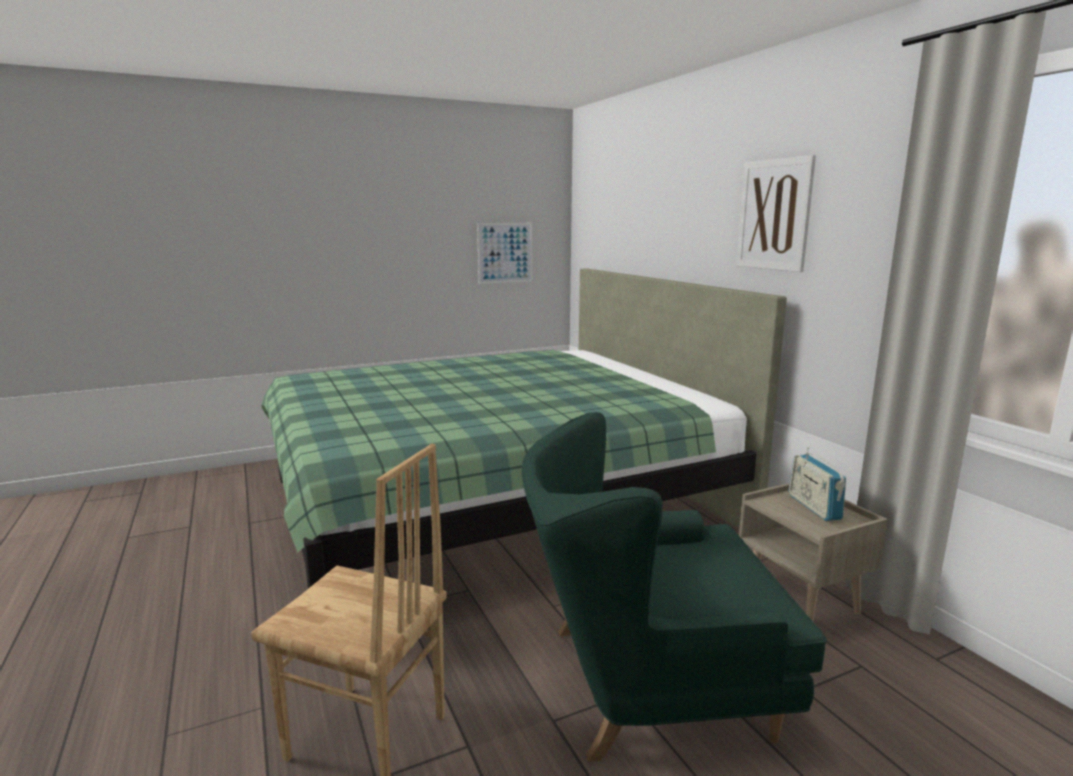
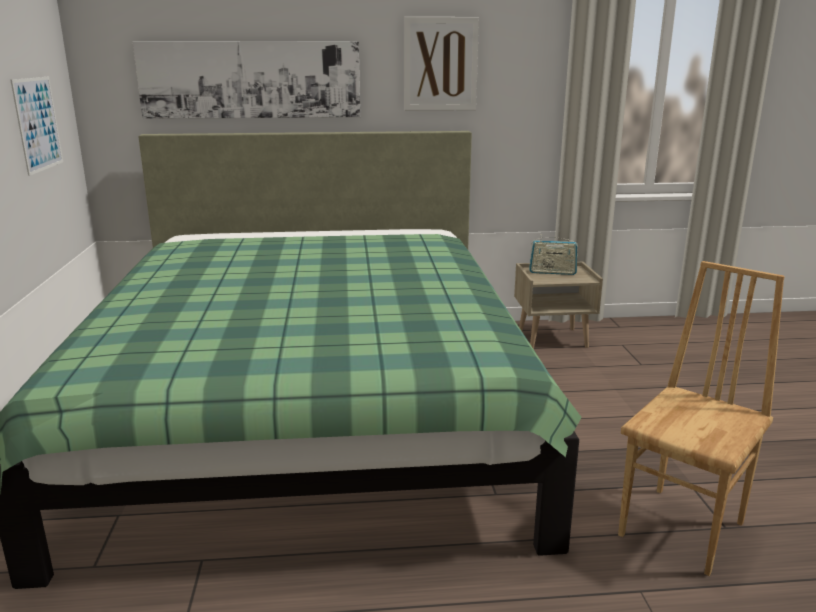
camera: 70 degrees left, 5 degrees up
(643, 229) = (250, 80): none -> picture
(648, 680) = (627, 405): green armchair -> none

